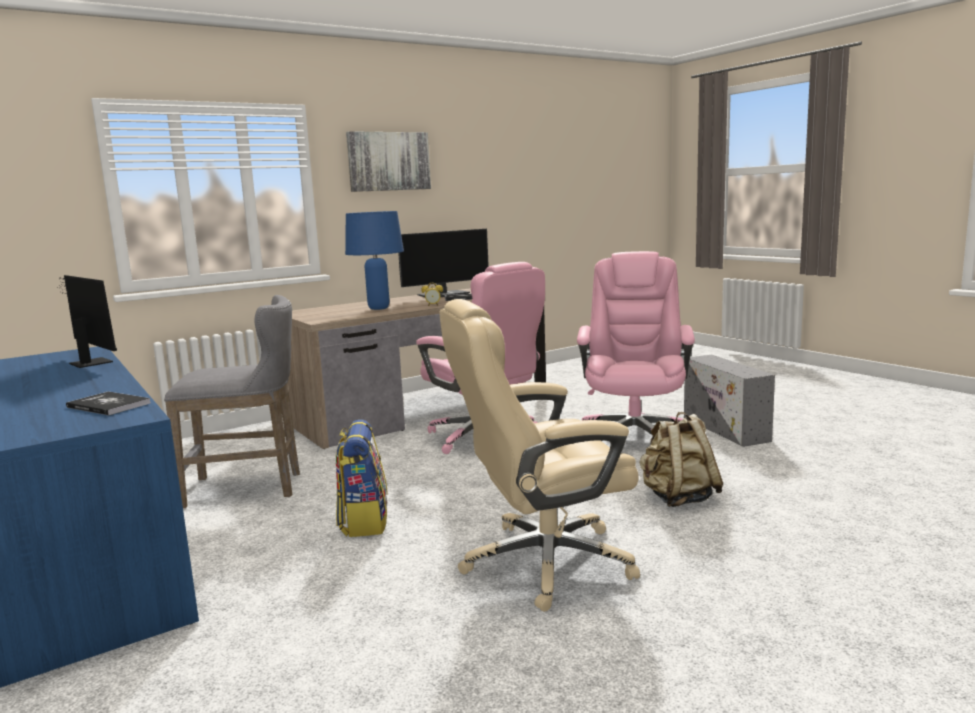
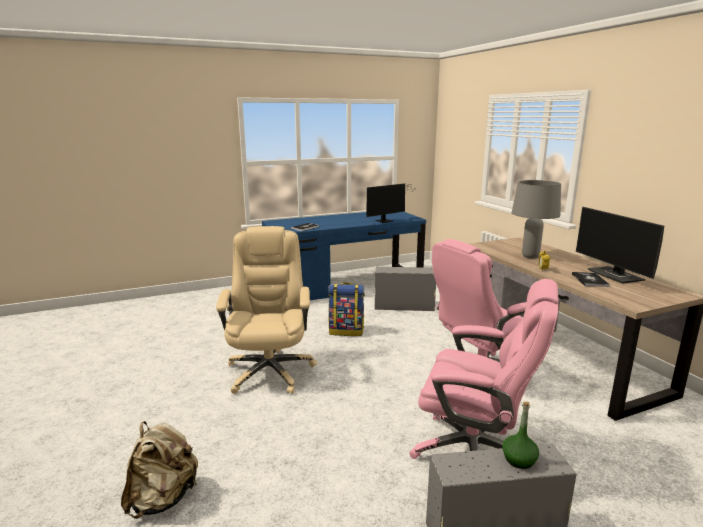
camera: 100 degrees right, 5 degrees up
(250, 488) = (403, 306): grey stool -> grey storage box
(378, 308) = (530, 256): blue table lamp -> grey table lamp
(388, 161) = (648, 139): picture -> none
(678, 498) = (319, 436): beige backpack -> beige backpack (163, 499)
(716, 362) = (519, 460): none -> green bottle

